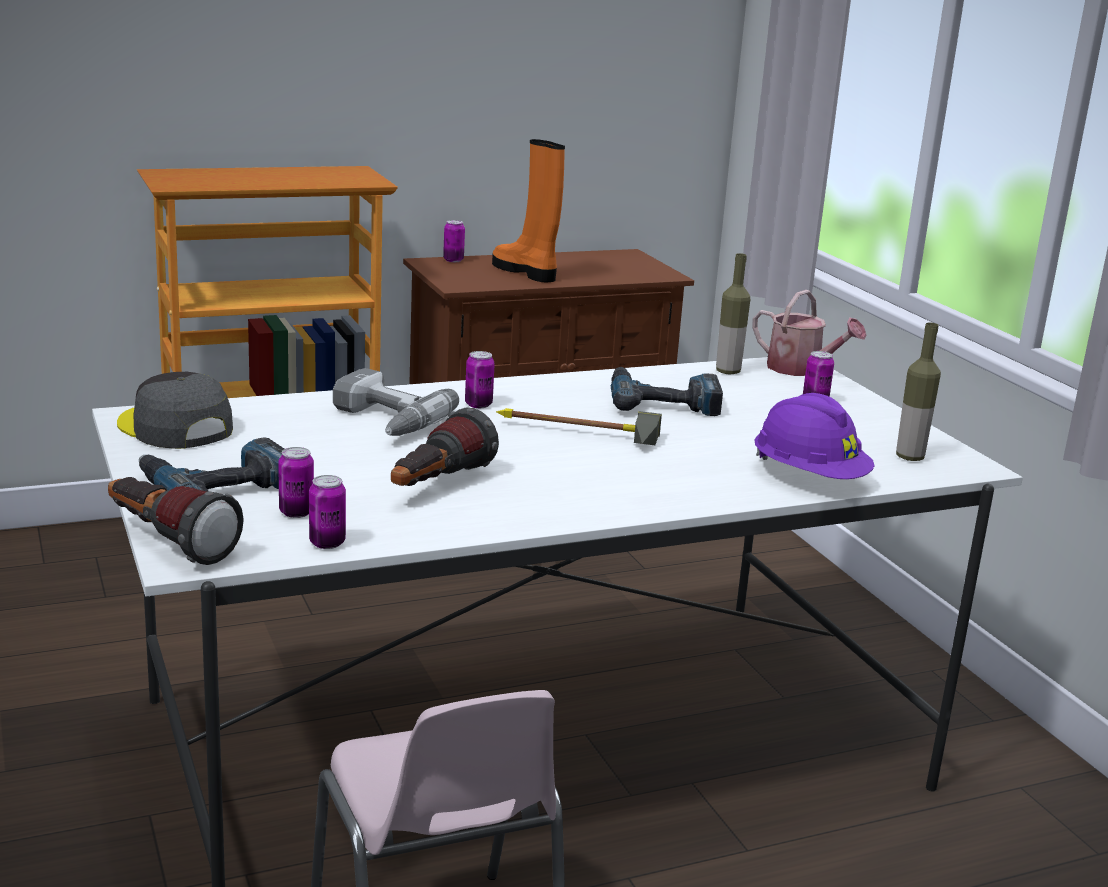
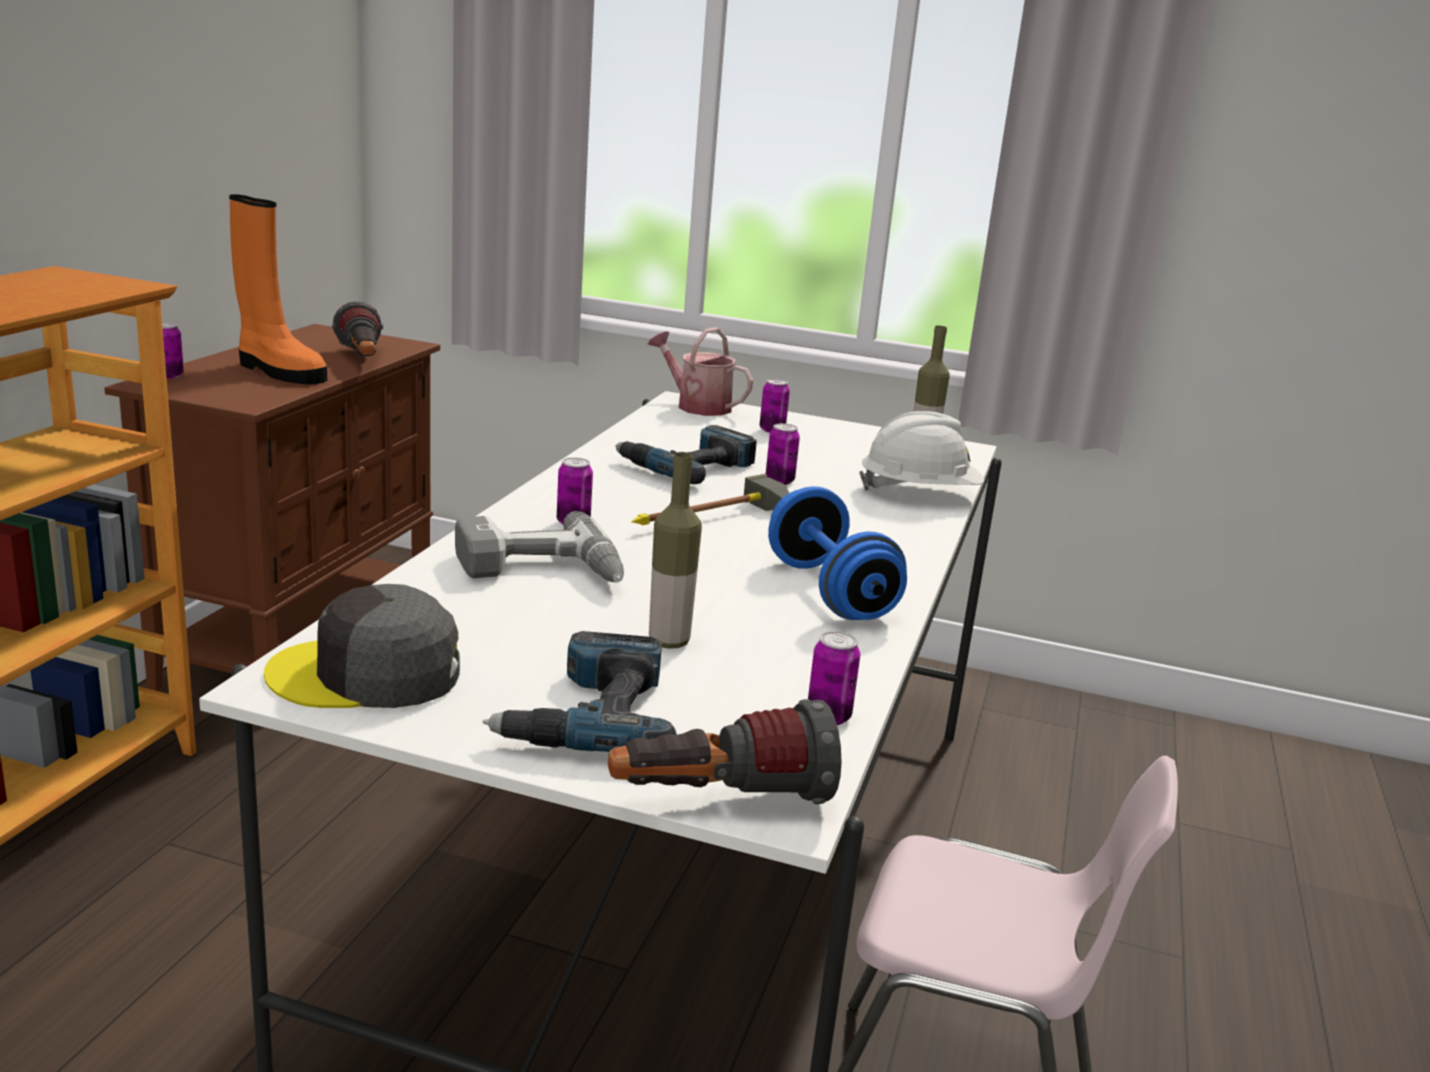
camera: 50 degrees left, 0 degrees up
(296, 512) = (727, 702): can -> can (779, 481)
(437, 486) = (751, 616): flashlight -> flashlight (362, 361)
(526, 272) = (279, 371): orange boot -> orange boot turned 150 degrees counterclockwise
(530, 496) = (829, 591): none -> blue dumbbell
(728, 371) = (660, 423): bottle -> bottle (669, 642)
(801, 369) = (697, 405): watering can -> watering can turned 135 degrees counterclockwise
(809, 477) = (919, 493): purple hard hat -> white hard hat

